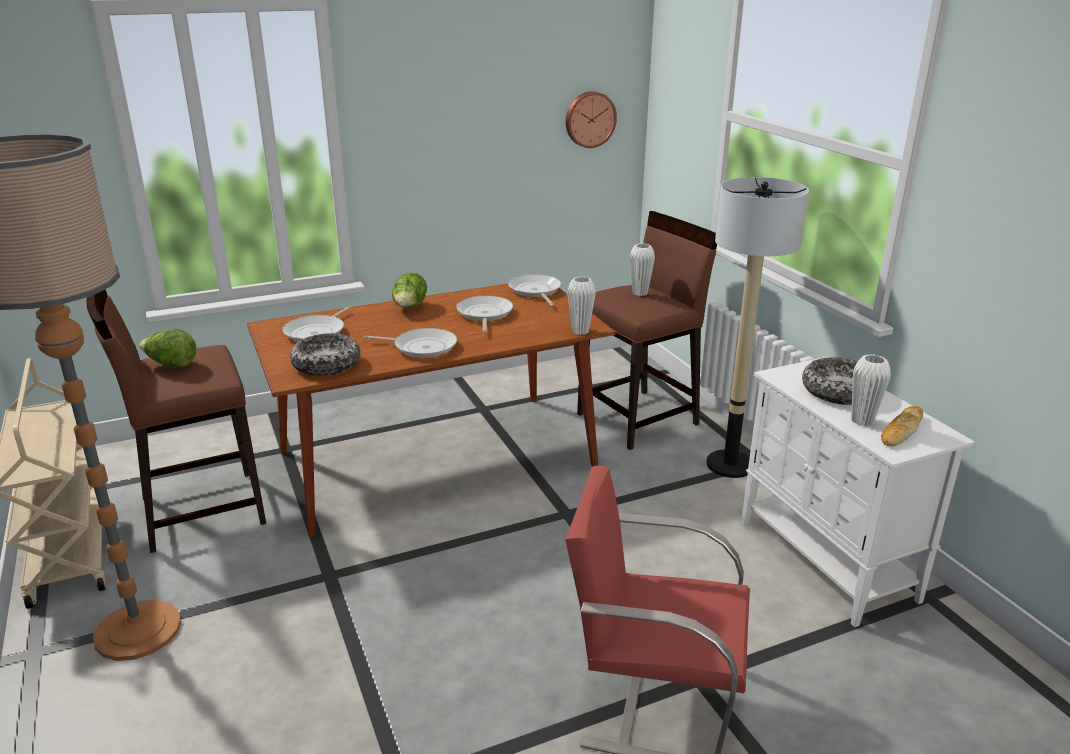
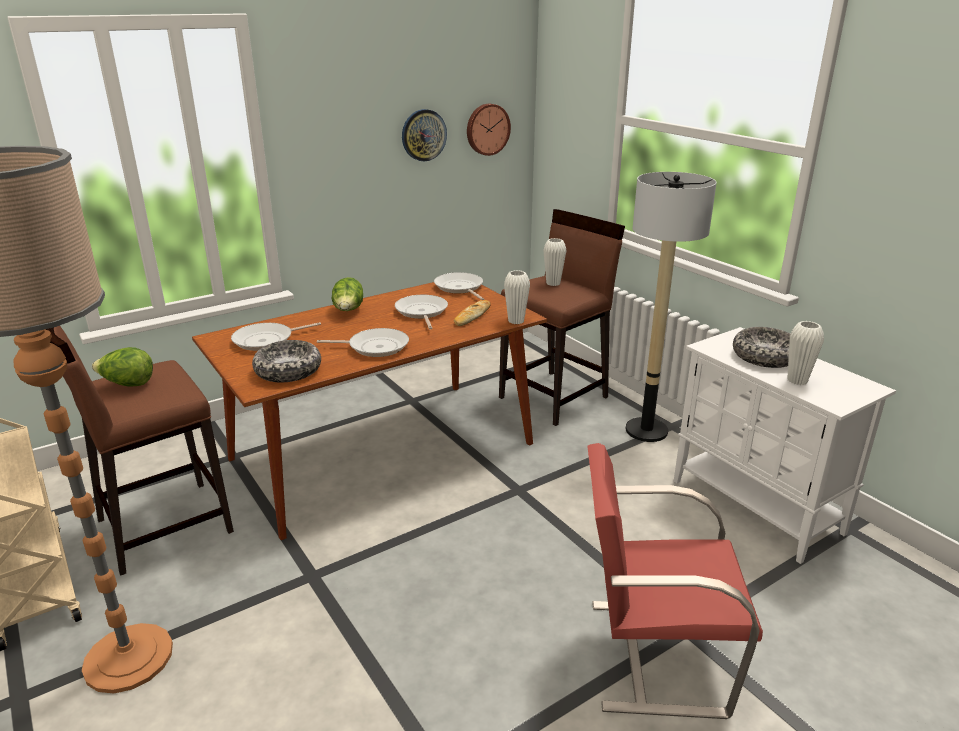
camera: 10 degrees left, 0 degrees up
(317, 332) = (267, 340): frying pan -> frying pan turned 45 degrees clockwise
(515, 124) = (423, 135): none -> wall clock
(901, 430) = (833, 386): bread -> bread (472, 316)

